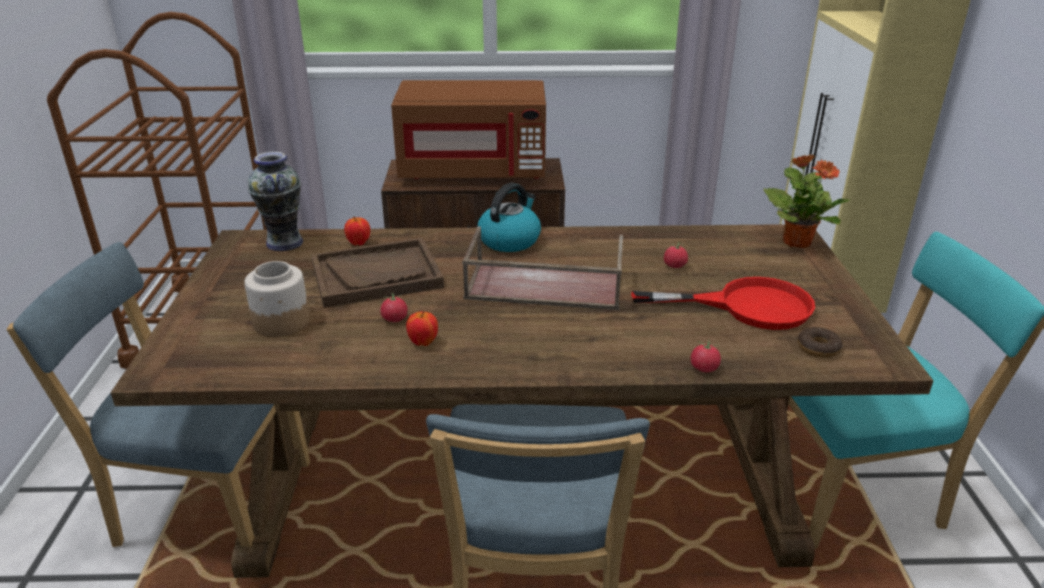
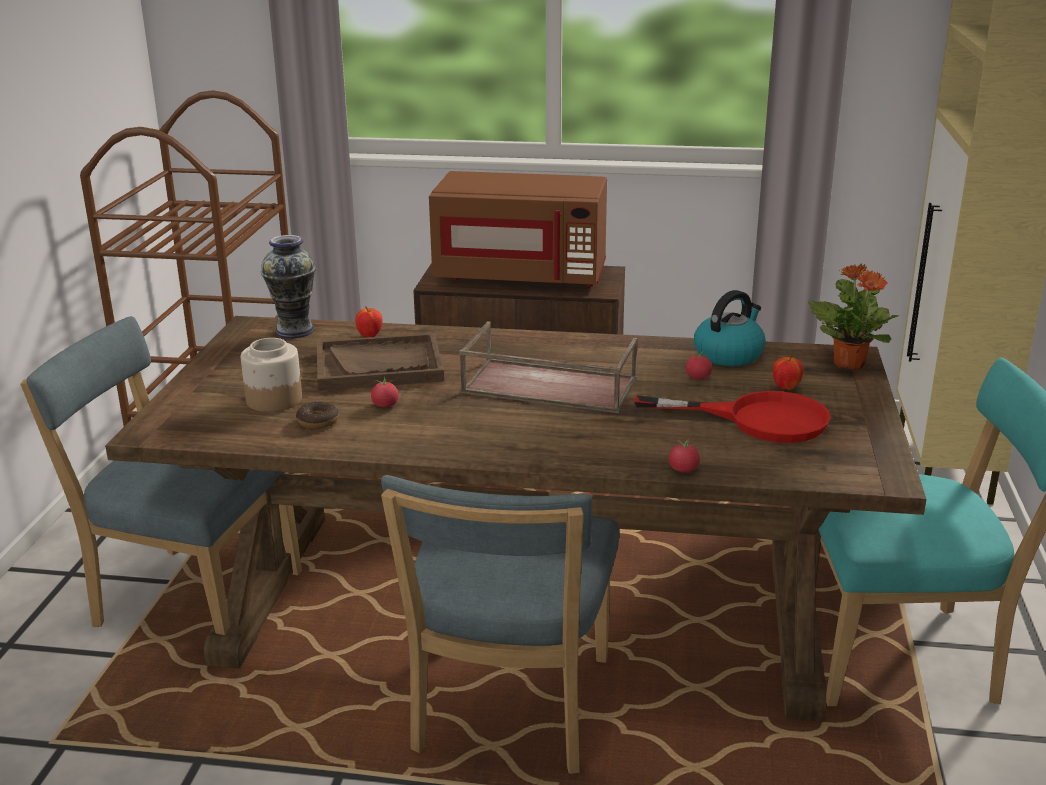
camera: 10 degrees right, 5 degrees down
(423, 343) = (407, 427): apple -> apple (786, 387)
(509, 240) = (529, 342): kettle -> kettle (729, 354)
(818, 348) = (815, 461): donut -> donut (318, 421)

